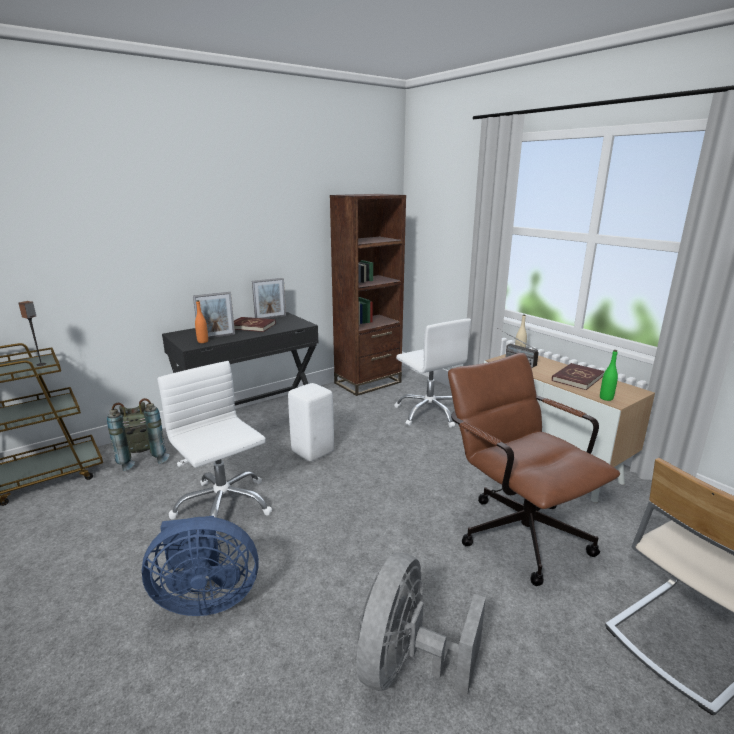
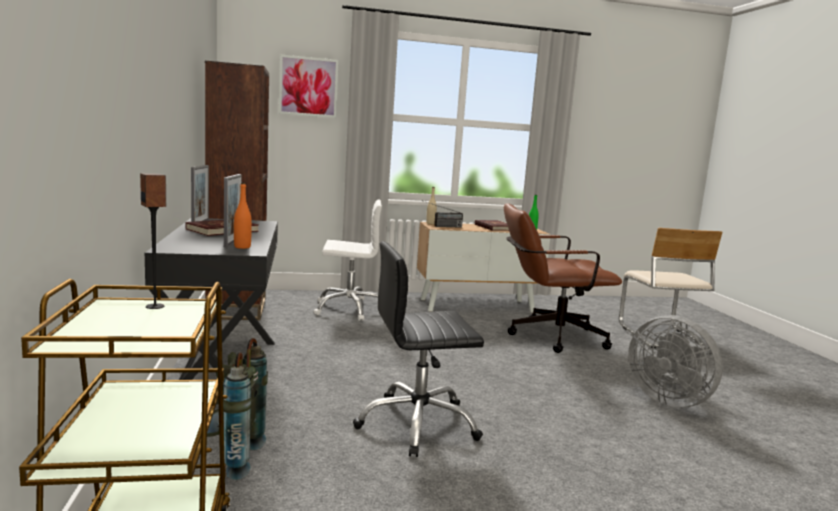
camera: 65 degrees left, 10 degrees down
(205, 598) = (572, 457): blue fan -> none
(223, 506) = (417, 424): white office chair -> black office chair
(312, 452) = (358, 364): white stool -> none
(455, 201) = (308, 87): none -> picture

